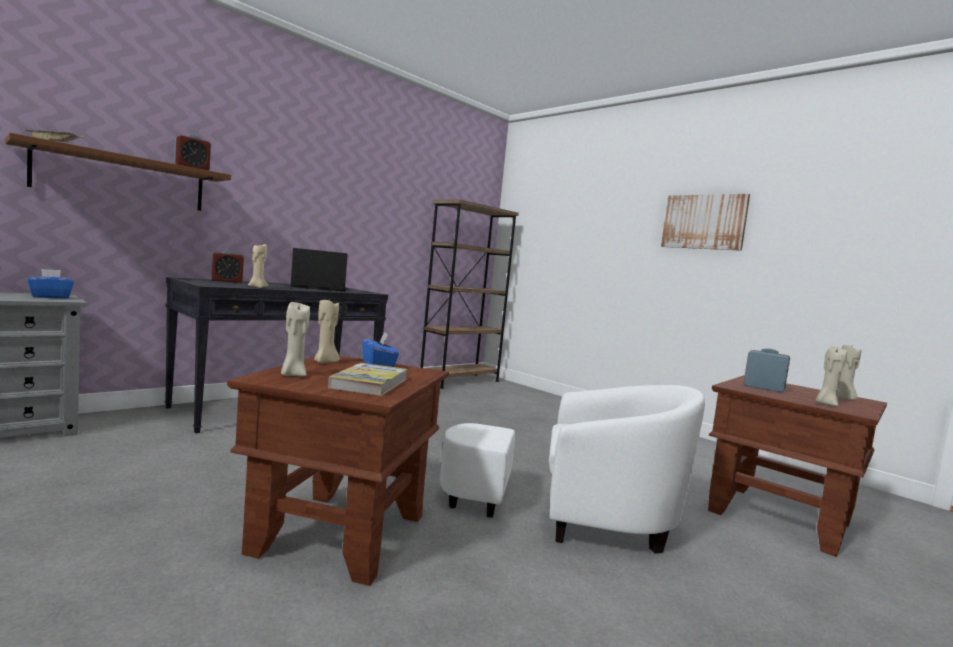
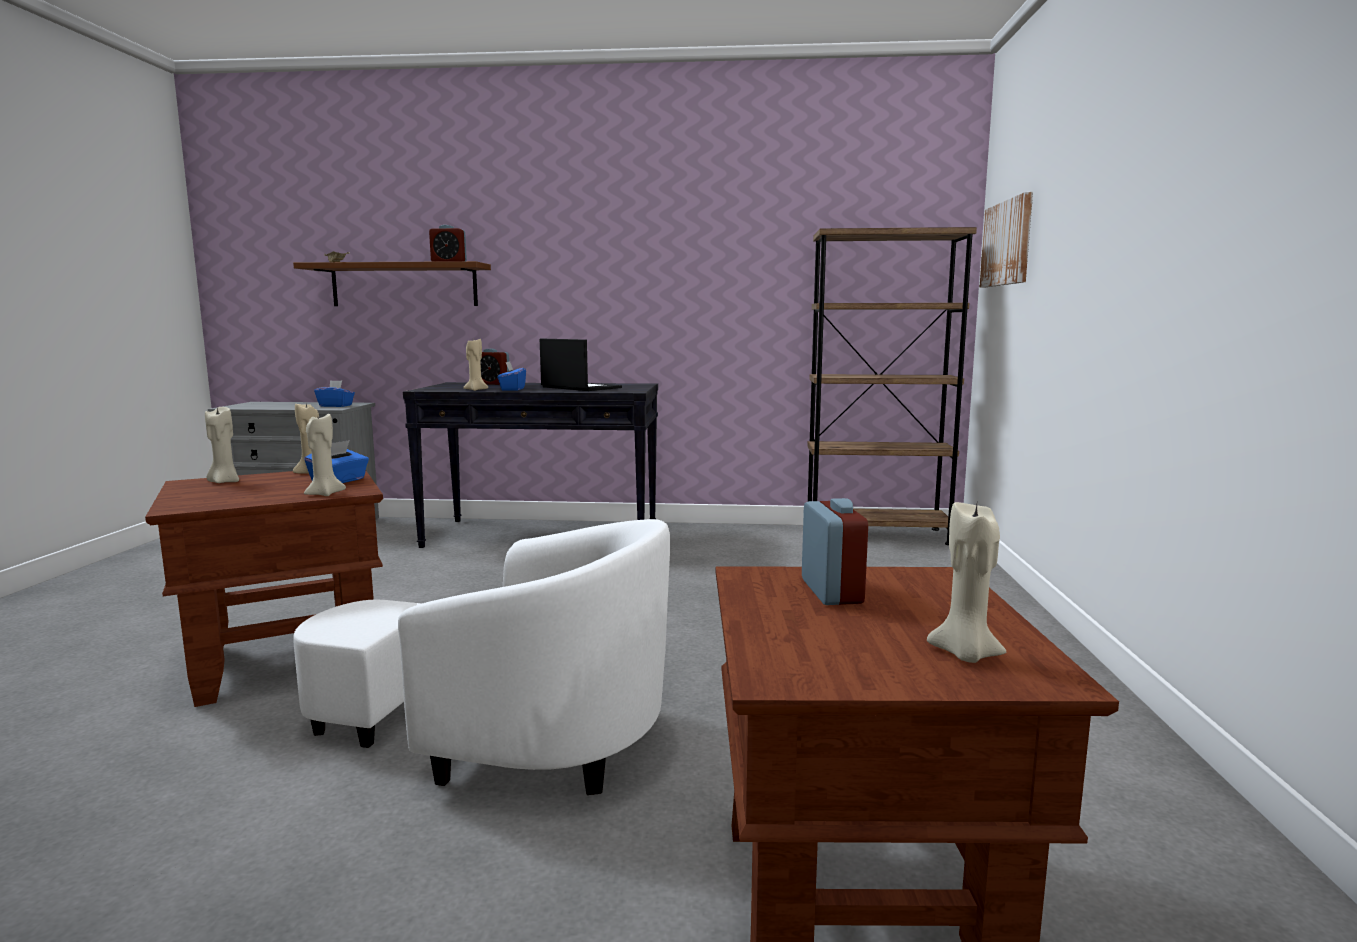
camera: 50 degrees right, 5 degrees up
(282, 288) = (512, 389): none -> blue tissue box
(369, 383) = (241, 495): book -> none
(573, 516) = (507, 737): white armchair -> white armchair turned 45 degrees counterclockwise
(704, 222) = (1197, 177): picture -> picture (1007, 243)
(826, 404) = (800, 646): beige candle -> beige candle (324, 494)

